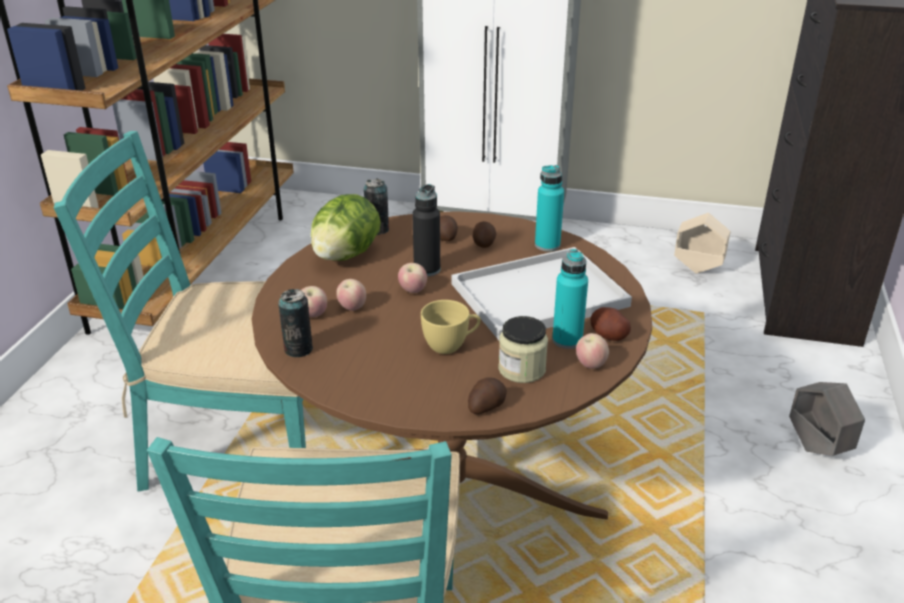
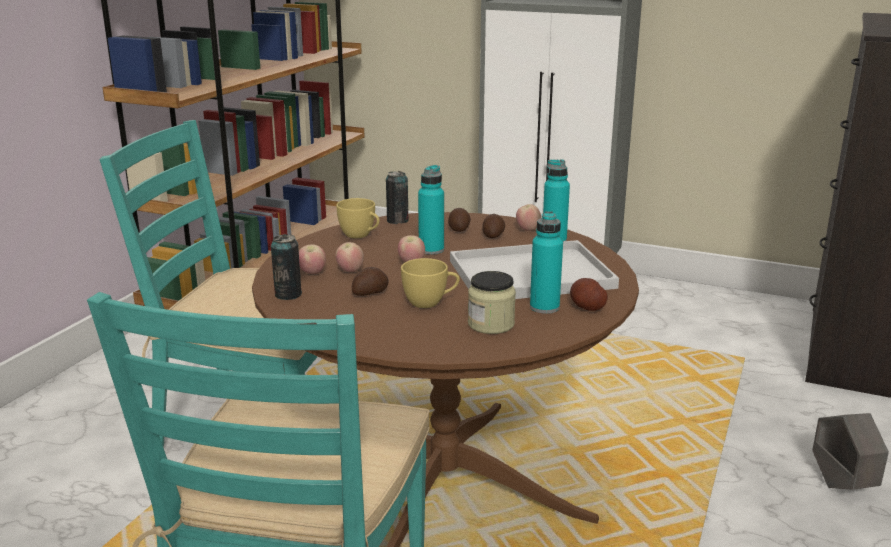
camera: 10 degrees right, 10 degrees down
(345, 255) = (360, 235): lettuce -> yellow cup
(427, 270) = (431, 250): black bottle -> turquoise bottle
(486, 406) = (444, 347): potato -> potato (369, 292)
(590, 365) = (560, 326): apple -> apple (528, 229)
(697, 268) = (747, 321): beige planter -> none

